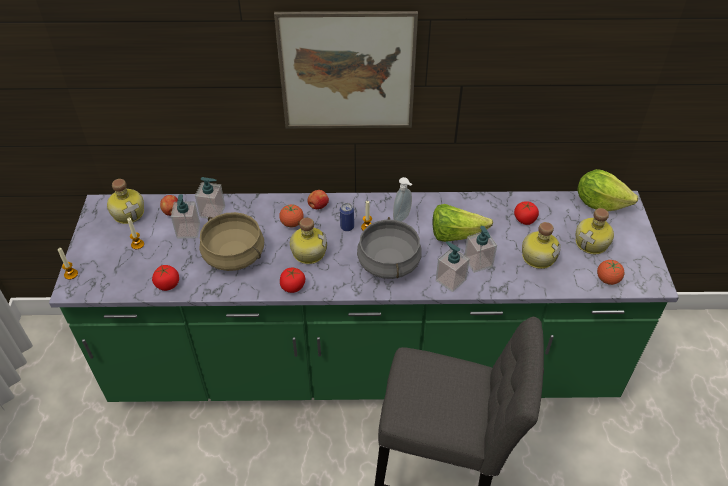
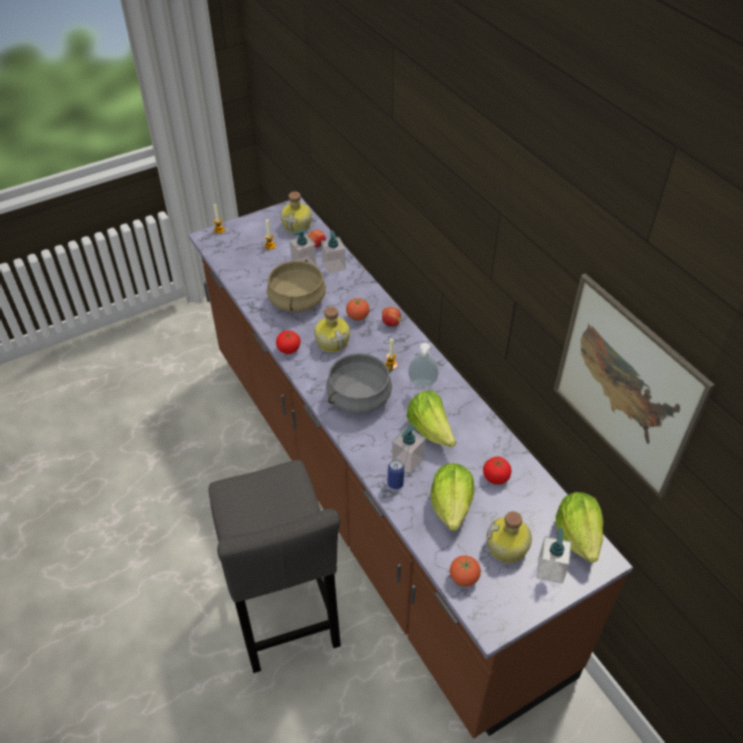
camera: 60 degrees right, 0 degrees up
(168, 284) = (243, 280): tomato -> none
(347, 72) = (440, 217): picture -> picture (625, 386)
(347, 227) = (380, 352): can -> can (395, 483)
(364, 365) = (371, 498): green counter -> brown counter
(450, 280) = (370, 448): soap dispenser -> soap dispenser (550, 569)
(538, 256) = (451, 506): bottle -> lettuce

